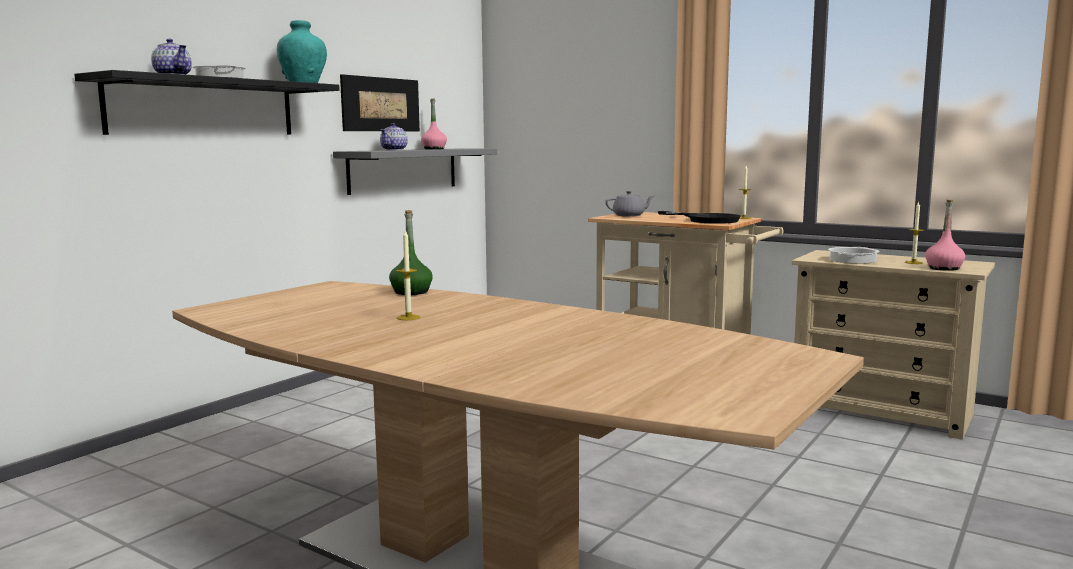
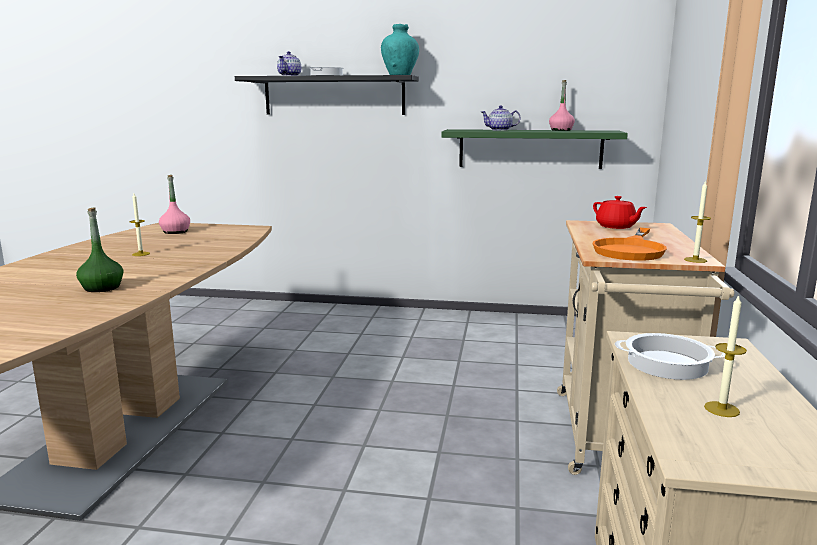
camera: 65 degrees right, 5 degrees up
(381, 104) = (506, 88): picture -> none
(403, 170) = (530, 149): grey shelf -> green shelf
(411, 292) = (234, 243): green bottle -> green bottle (102, 288)
(629, 215) = (616, 226): grey teapot -> red teapot
(706, 220) = (631, 249): black frying pan -> orange frying pan
(944, 268) = (690, 436): pink bottle -> pink bottle (175, 232)

